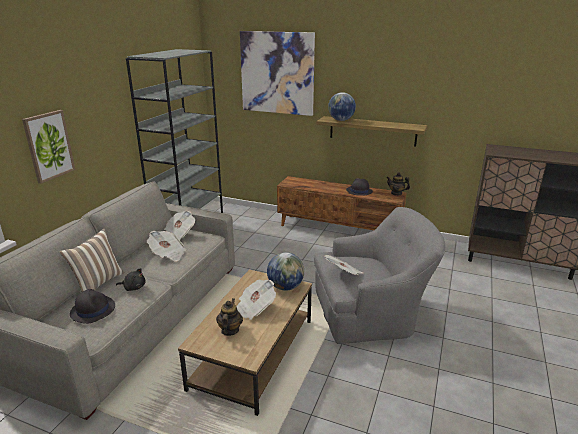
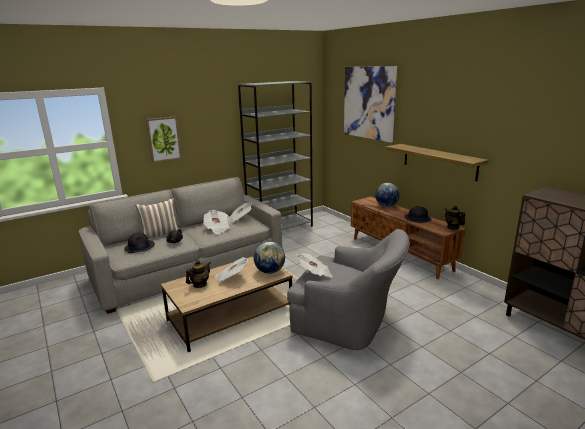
camera: 35 degrees right, 5 degrees down
(341, 120) = (408, 148): globe -> globe (386, 206)

